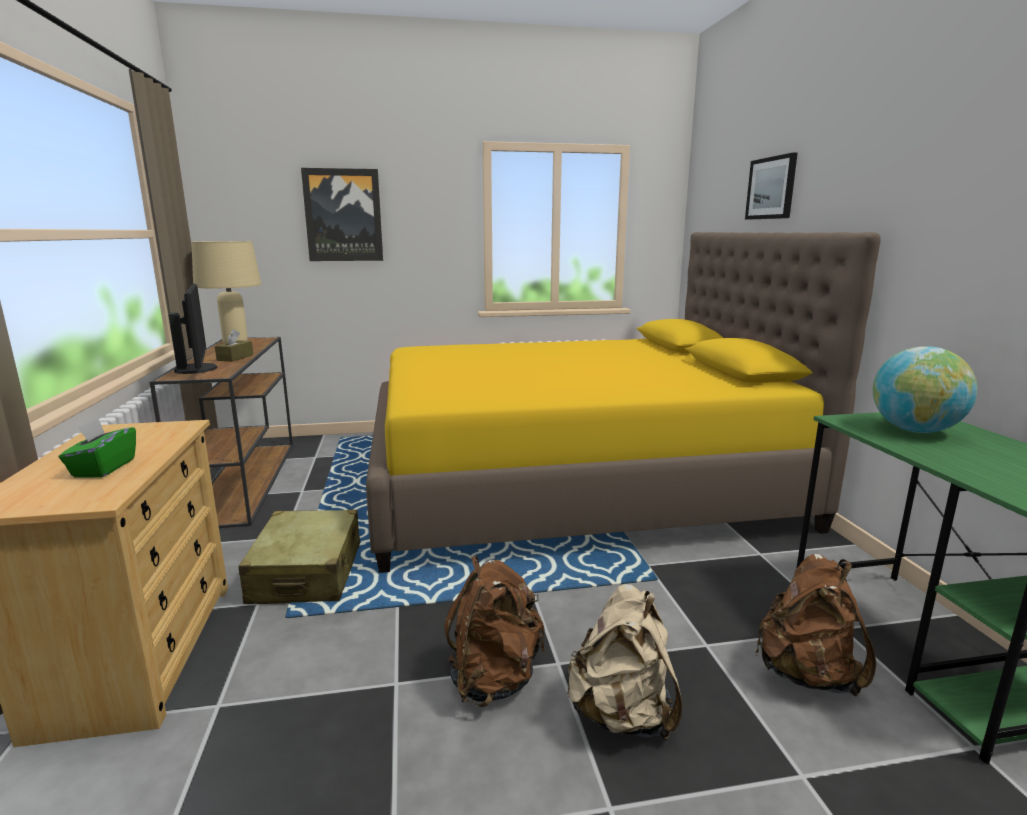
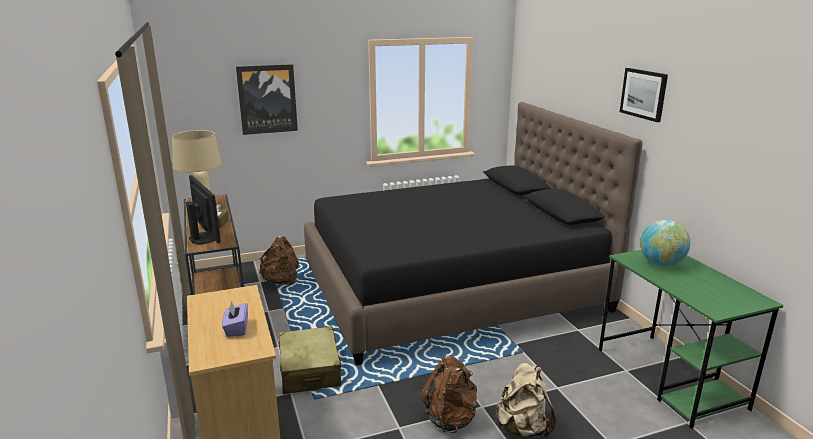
camera: 10 degrees left, 5 degrees up
(103, 468) = (236, 329): green tissue box -> purple tissue box
(572, 483) = (452, 288): yellow bed -> black bed
(771, 188) = (575, 87): picture -> picture (643, 94)
(806, 674) = (609, 397): brown backpack -> brown backpack (281, 281)

